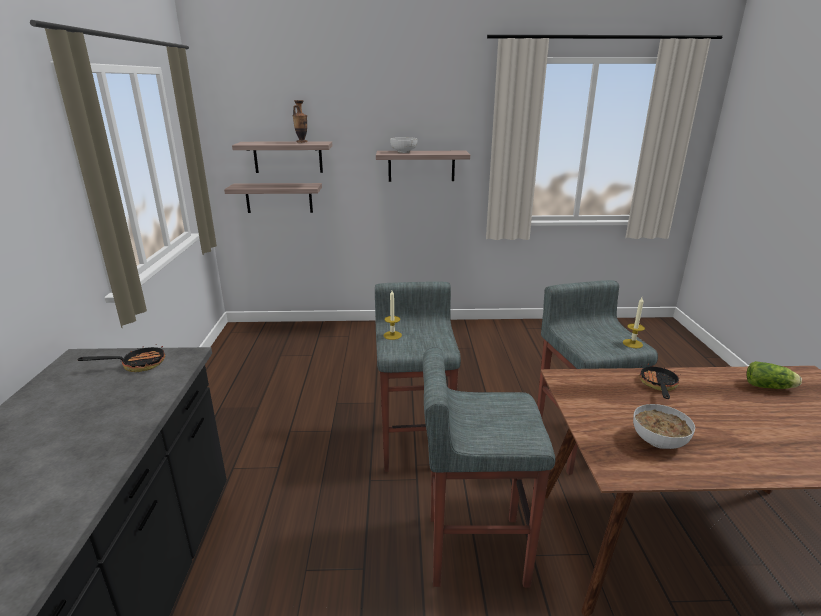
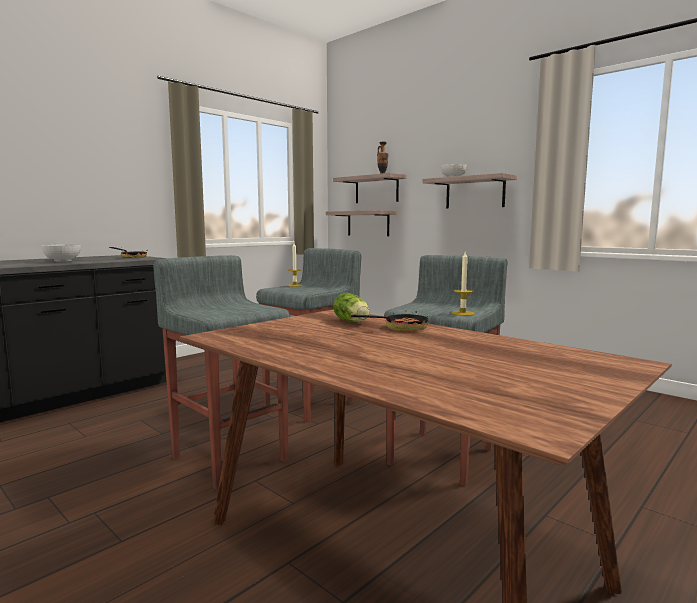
camera: 45 degrees right, 15 degrees down
(658, 441) = (290, 338): bowl -> bowl (62, 261)
(770, 387) = (526, 353): lettuce -> lettuce (352, 322)

